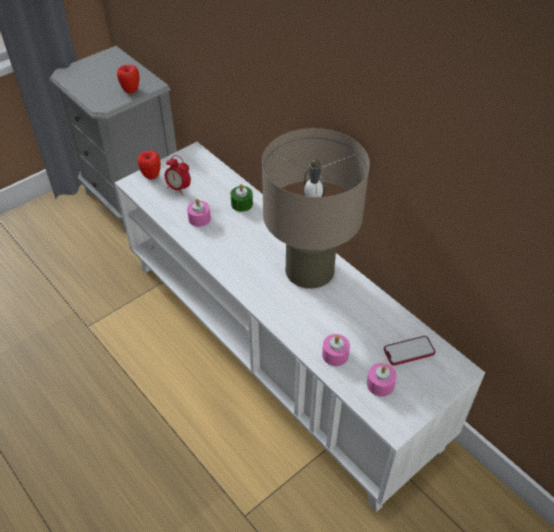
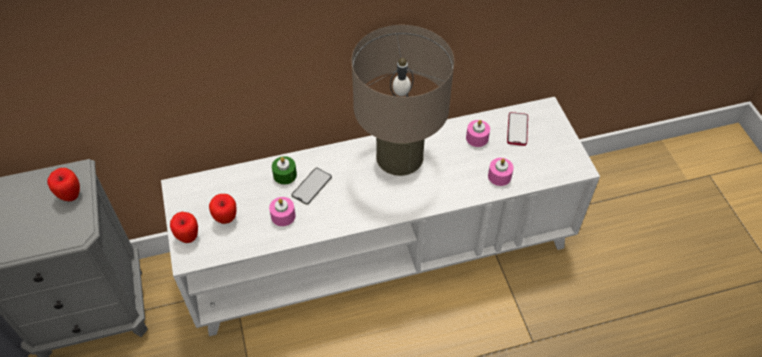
camera: 65 degrees left, 5 degrees up
(179, 188) = (226, 219): alarm clock -> apple
(240, 224) = (311, 186): none -> phone
(380, 384) = (540, 160): pink candle -> pink candle (477, 138)

